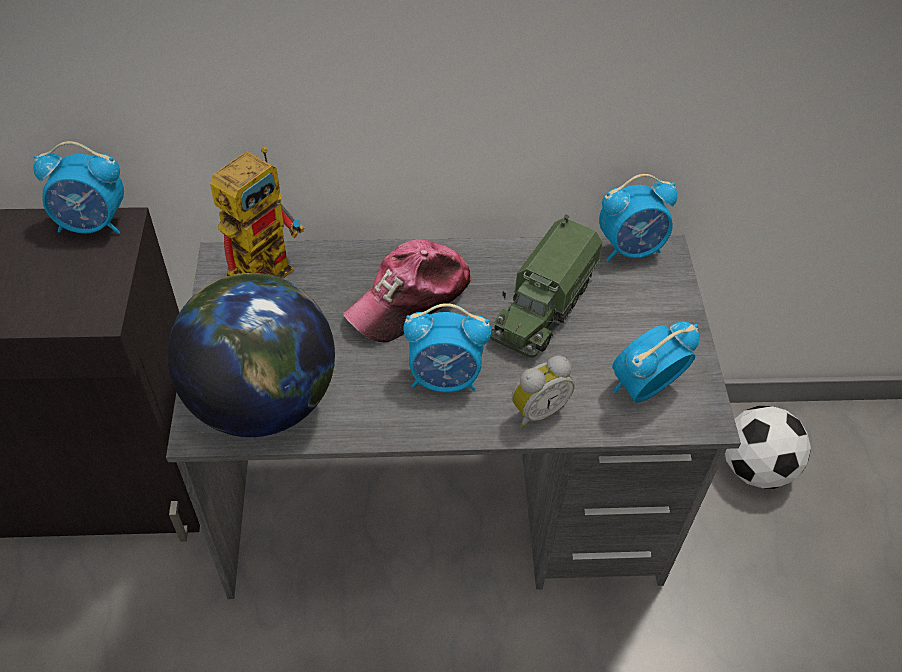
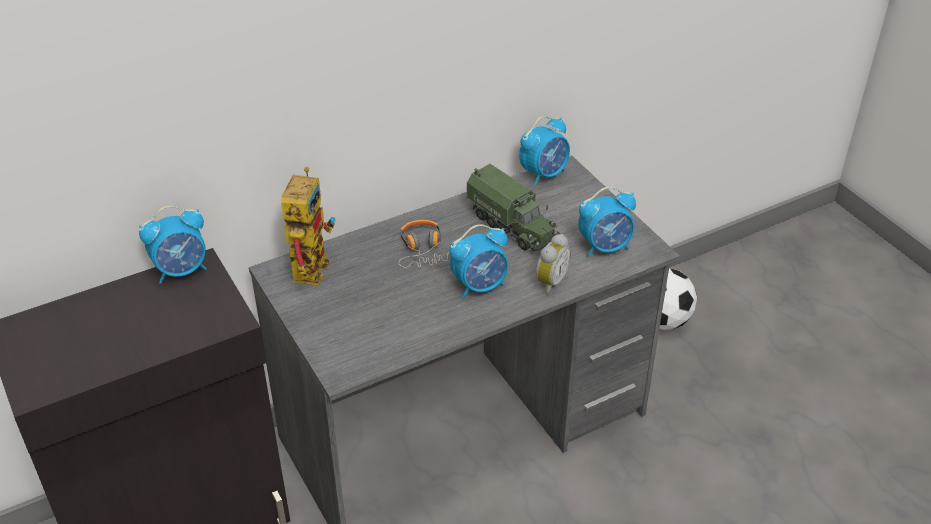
camera: 25 degrees left, 10 degrees down
(263, 400) = (370, 341): globe -> none
(410, 299) = (423, 250): cap -> headphones
(543, 308) = (513, 225): toy truck -> toy truck turned 45 degrees counterclockwise
(644, 388) = (605, 247): alarm clock -> alarm clock turned 135 degrees counterclockwise

